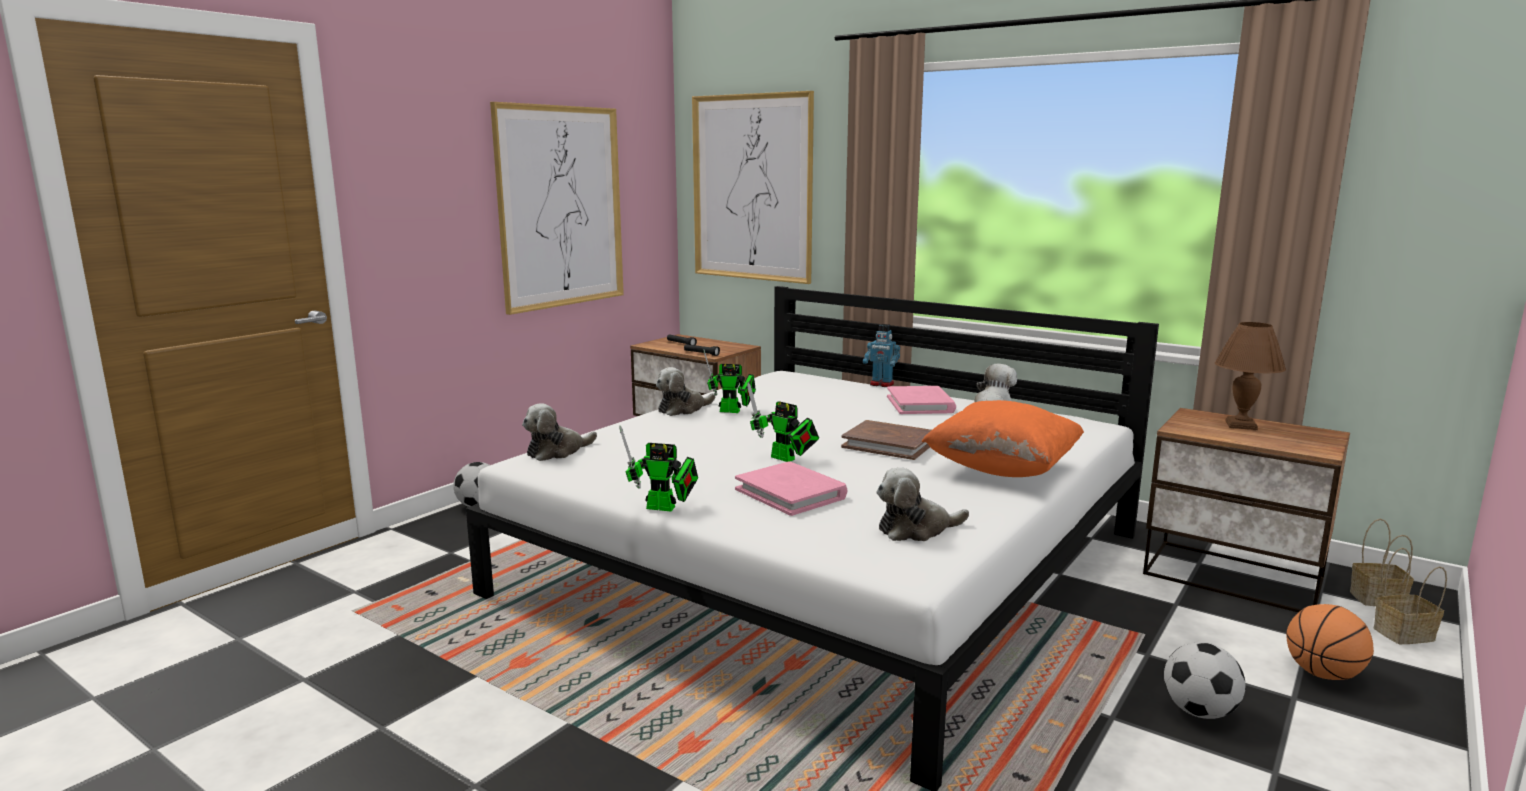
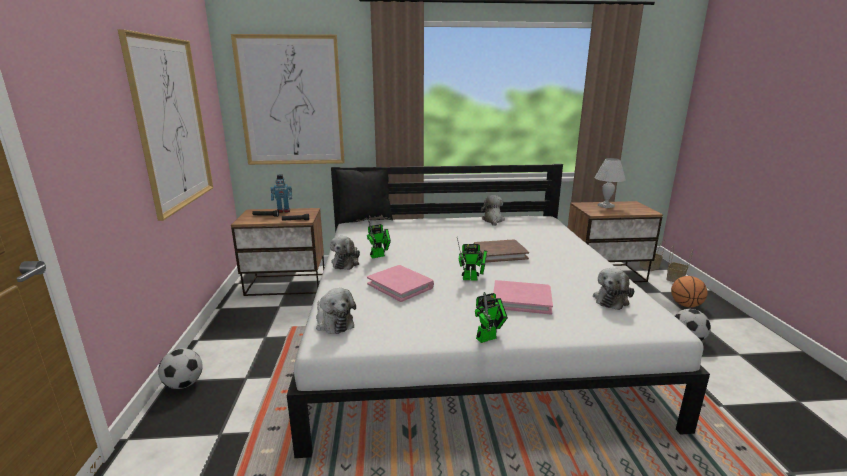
camera: 40 degrees left, 5 degrees up
(557, 451) = (333, 322): plush toy -> plush toy turned 45 degrees counterclockwise
(809, 373) = (365, 219): none -> black pillow
(881, 384) = (418, 218): toy robot -> toy robot (283, 211)
(920, 404) = (459, 225): pink book -> pink book (400, 285)
(1002, 469) = (566, 252): orange pillow -> none
(1242, 425) = (606, 206): brown table lamp -> white table lamp

